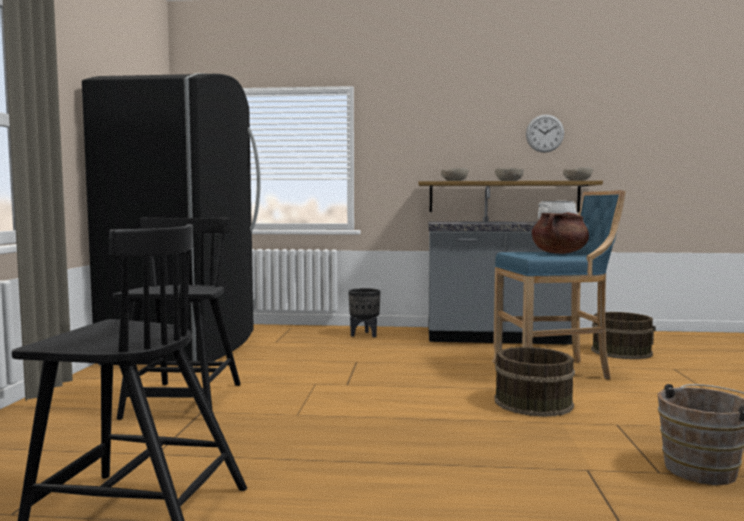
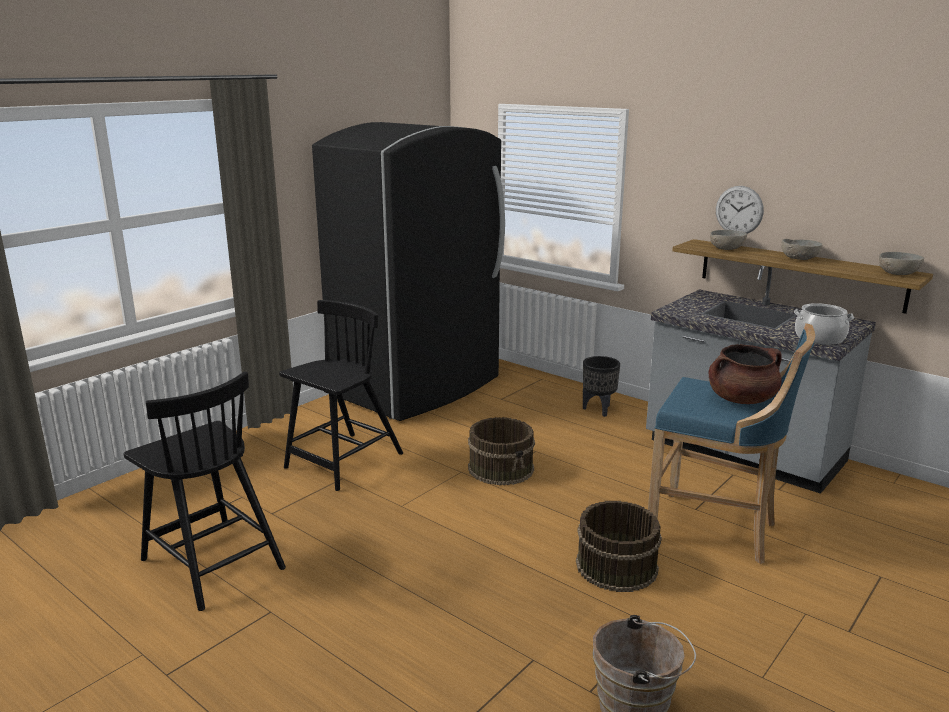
camera: 35 degrees right, 15 degrees up
(544, 133) = (870, 194): wall clock -> wall clock (739, 210)
(621, 351) = (864, 526): brown bucket -> brown bucket (501, 468)

